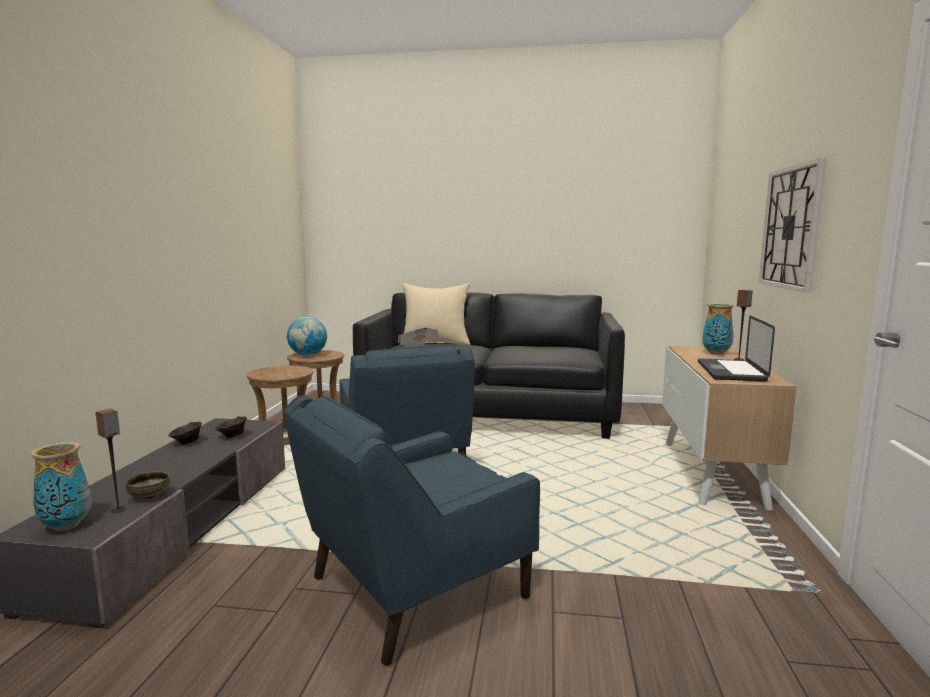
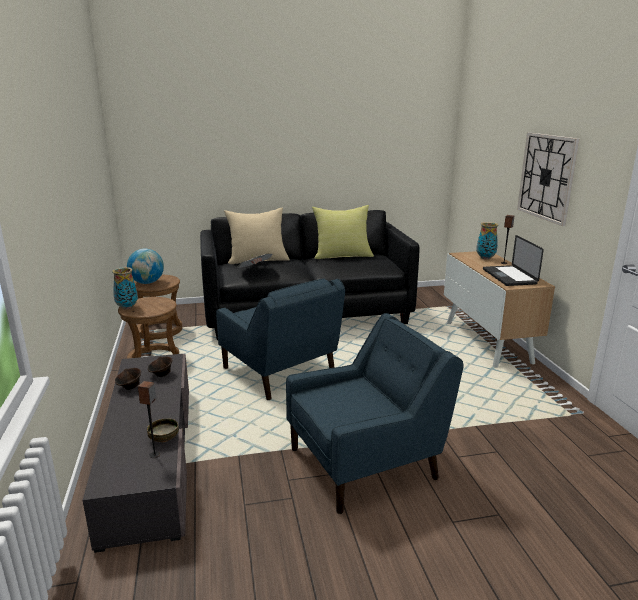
camera: 20 degrees left, 10 degrees up
(66, 526) = (131, 476): vase -> vase (127, 307)
(412, 590) = (366, 463): blue armchair -> blue armchair turned 150 degrees counterclockwise
(537, 346) = (342, 256): none -> yellow pillow

